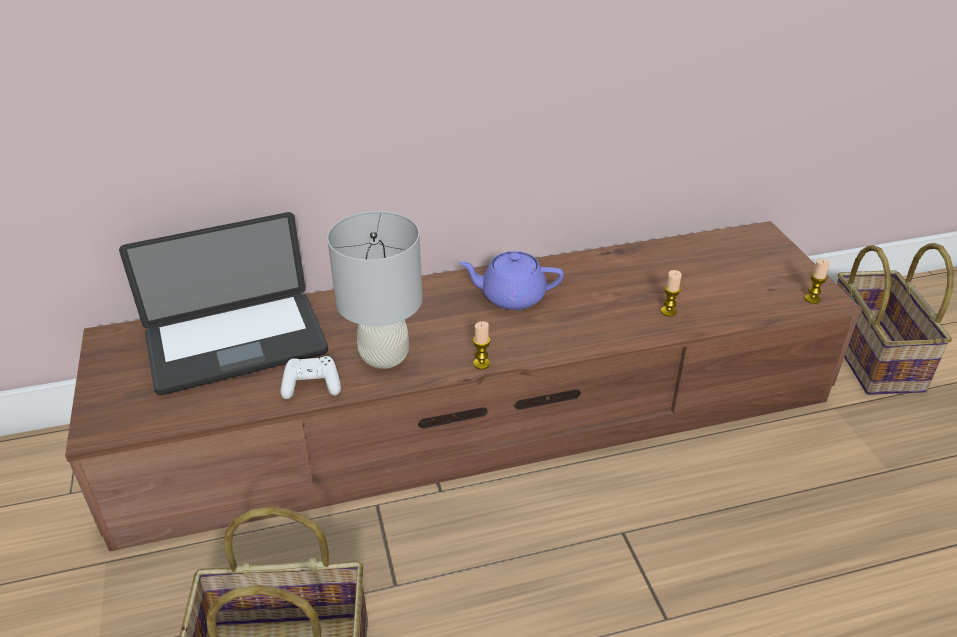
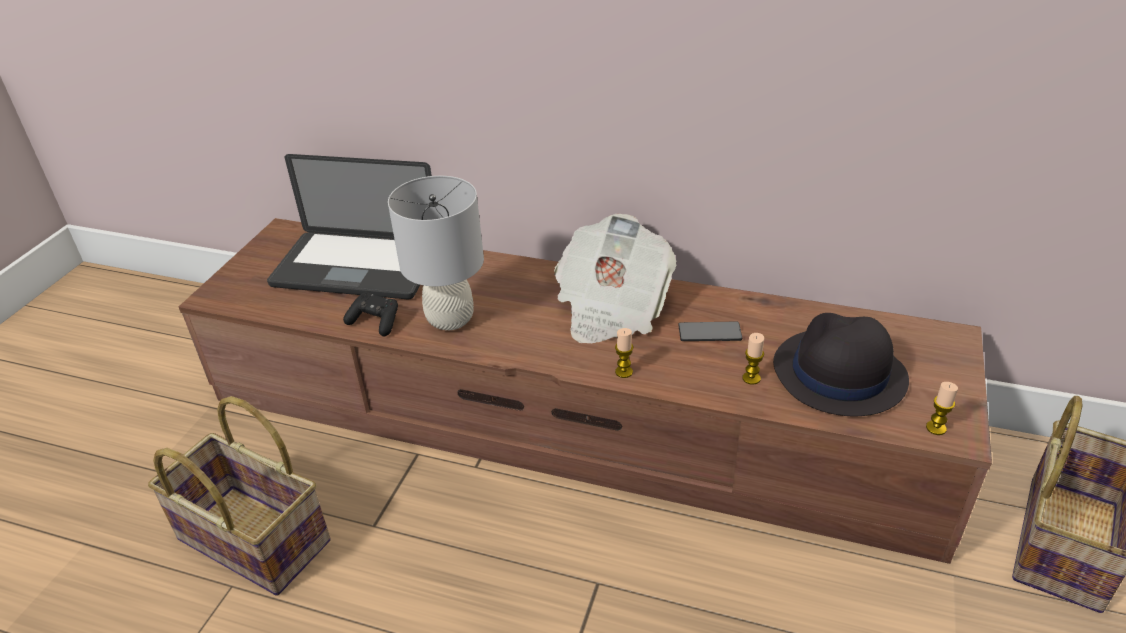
camera: 35 degrees right, 0 degrees up
(312, 386) = (375, 322): white game controller -> black game controller
(481, 364) = (522, 357): candle -> candle (624, 372)
(511, 297) = (611, 307): purple teapot -> newspaper
(606, 289) = (709, 333): none -> phone
(720, 286) = (838, 374): none -> black hat

